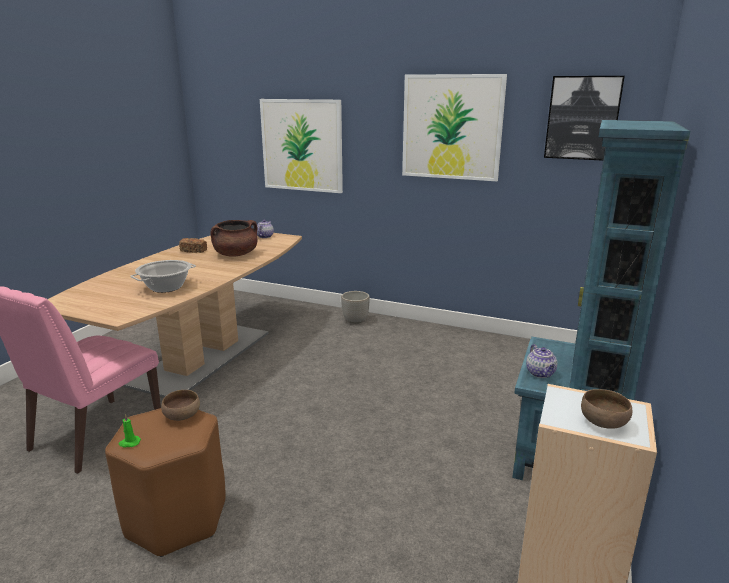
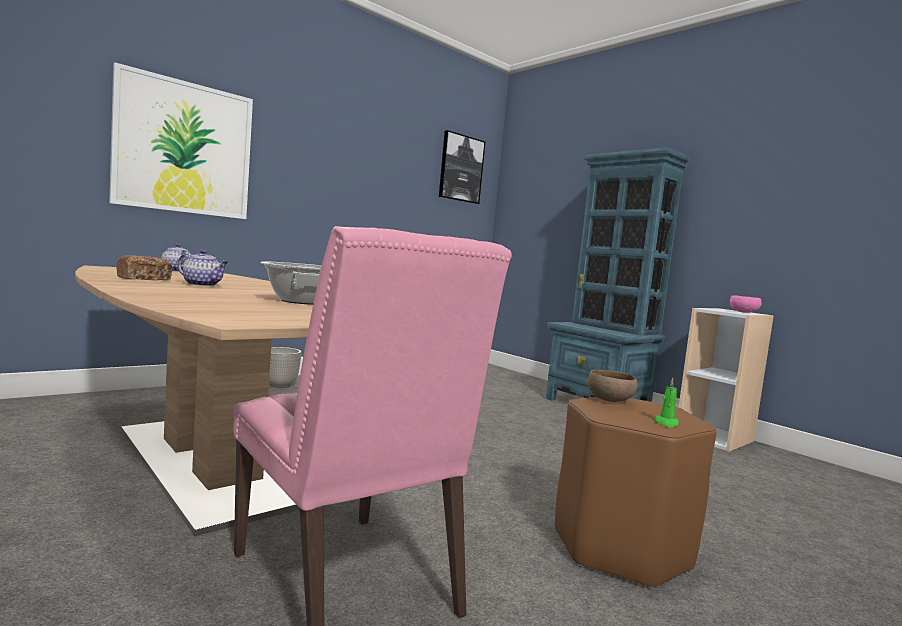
camera: 65 degrees left, 15 degrees down
(236, 254) = (227, 281): brown cooking pot -> none
(452, 127) = (370, 158): picture -> none
(541, 373) = (609, 331): teapot -> teapot (202, 285)
(604, 422) = (743, 312): brown bowl -> pink bowl

